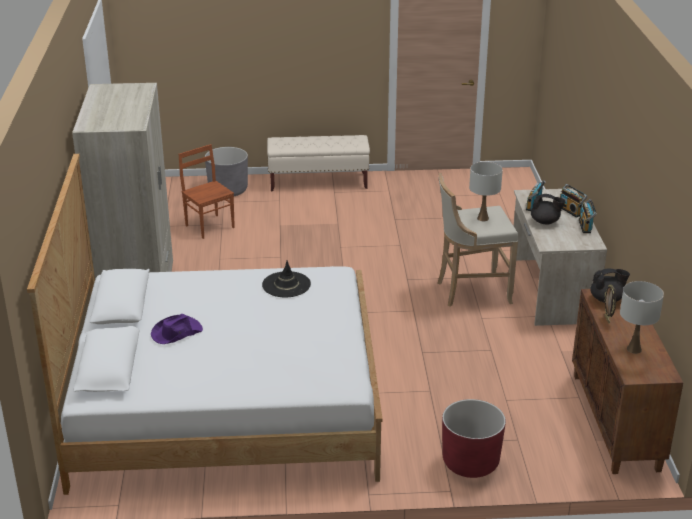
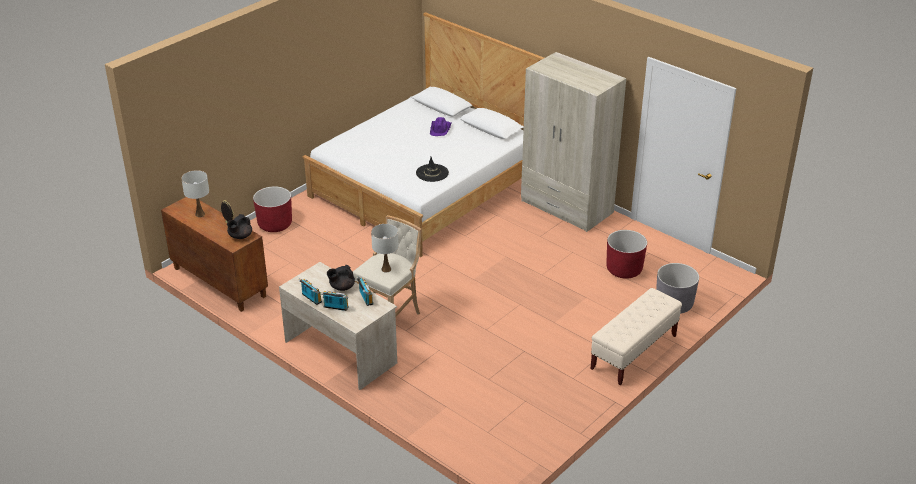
camera: 135 degrees right, 5 degrees up
(210, 226) = (624, 269): brown chair -> red planter

